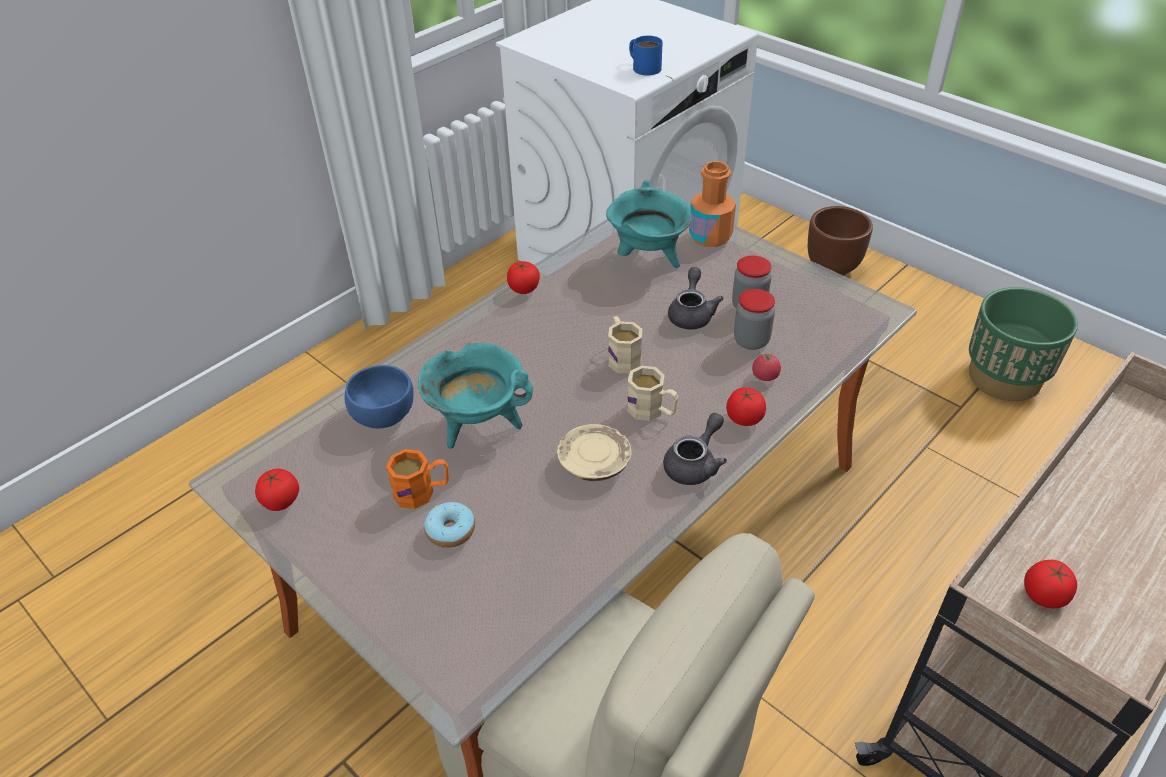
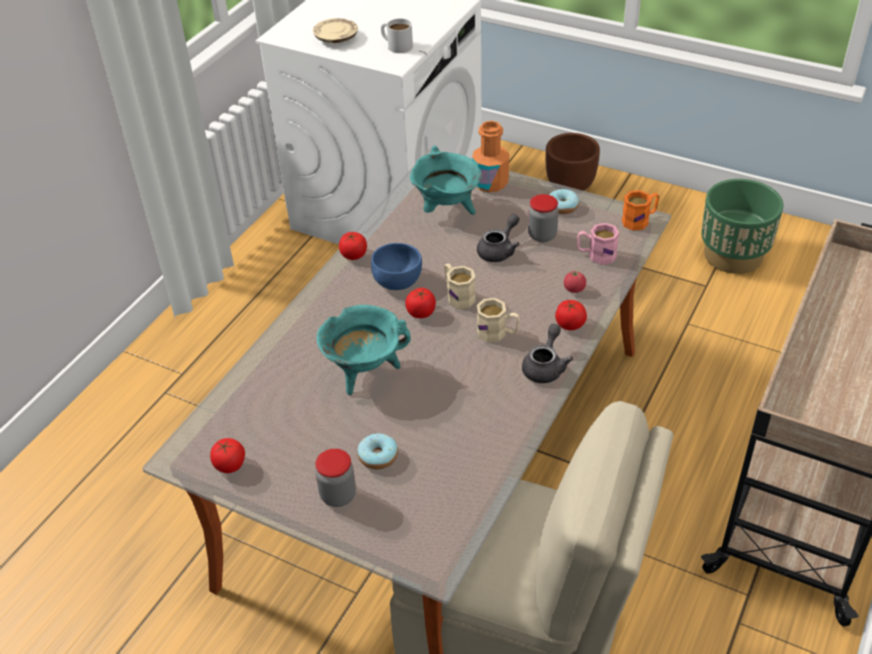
camera: 15 degrees left, 0 degrees up
(383, 413) = (282, 379): blue bowl -> blue bowl (397, 280)
(422, 492) = (342, 433): orange mug -> orange mug (640, 220)
(594, 462) = (468, 381): beige plate -> beige plate (336, 38)
(643, 67) = (396, 45): blue mug -> white mug
(691, 314) = (499, 250): grey teapot -> grey teapot turned 45 degrees clockwise
(751, 341) = (554, 263): jar -> jar (338, 495)
(785, 277) = (562, 206): none -> donut
(806, 341) = (596, 255): none -> pink mug
(1044, 595) = (818, 404): tomato -> tomato (421, 312)

